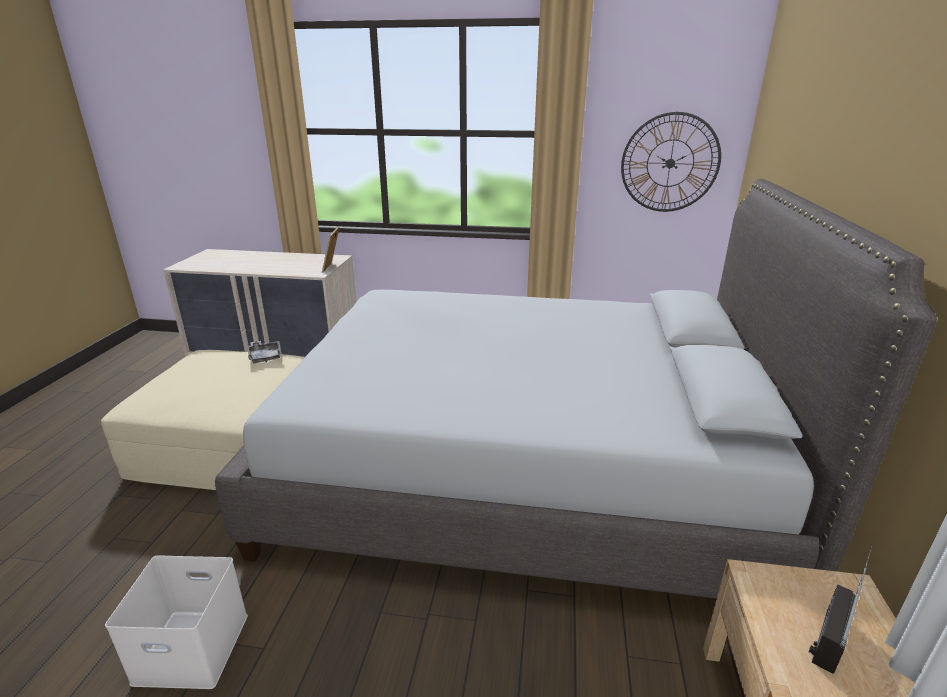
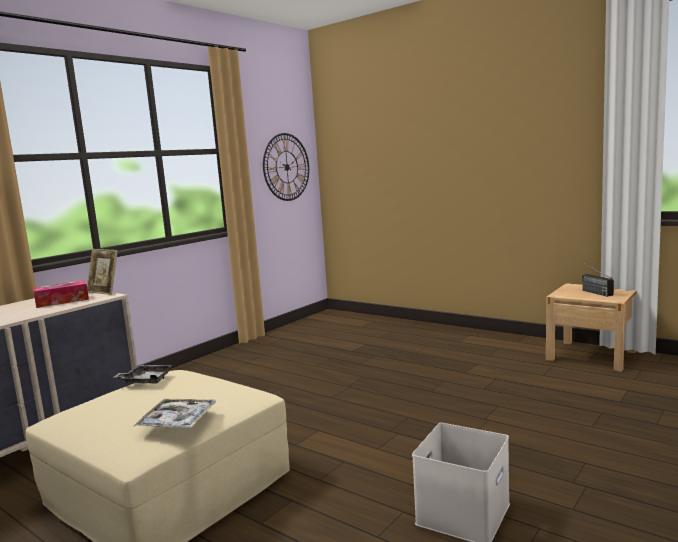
camera: 60 degrees left, 15 degrees down
(173, 401) = (177, 421): none -> tray
(299, 265) = (62, 301): none -> tissue box
(521, 470) = (373, 371): grey bed -> none

